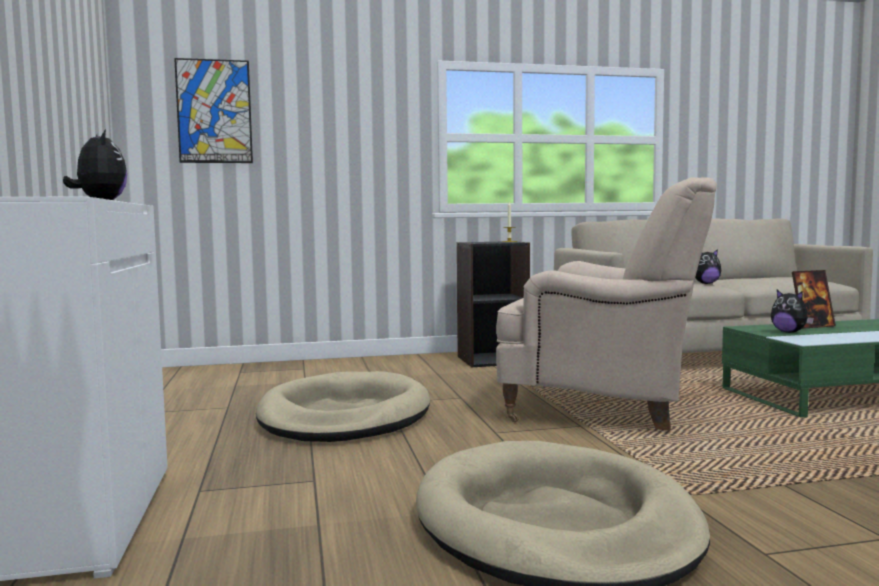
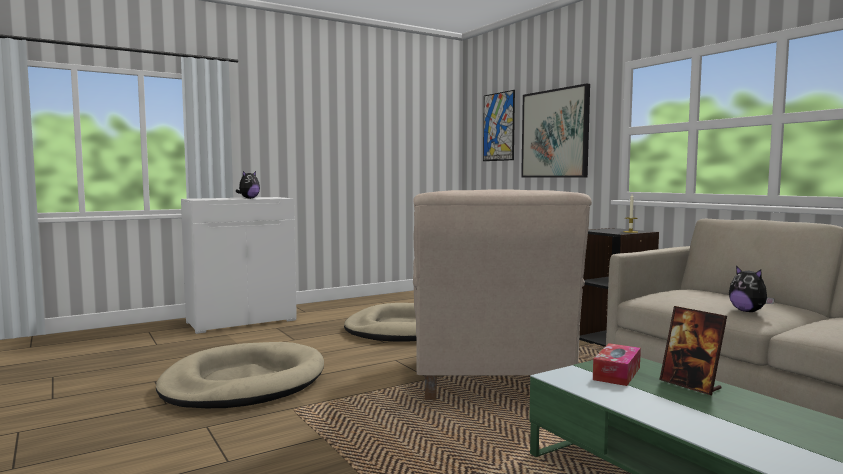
camera: 70 degrees right, 0 degrees up
(333, 131) = (555, 134): none -> picture
(789, 332) = (617, 373): plush toy -> tissue box

